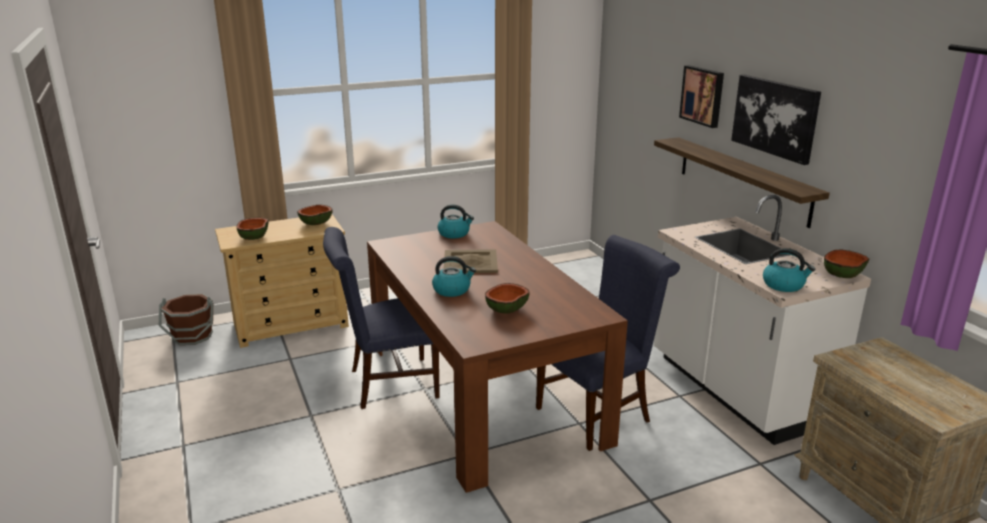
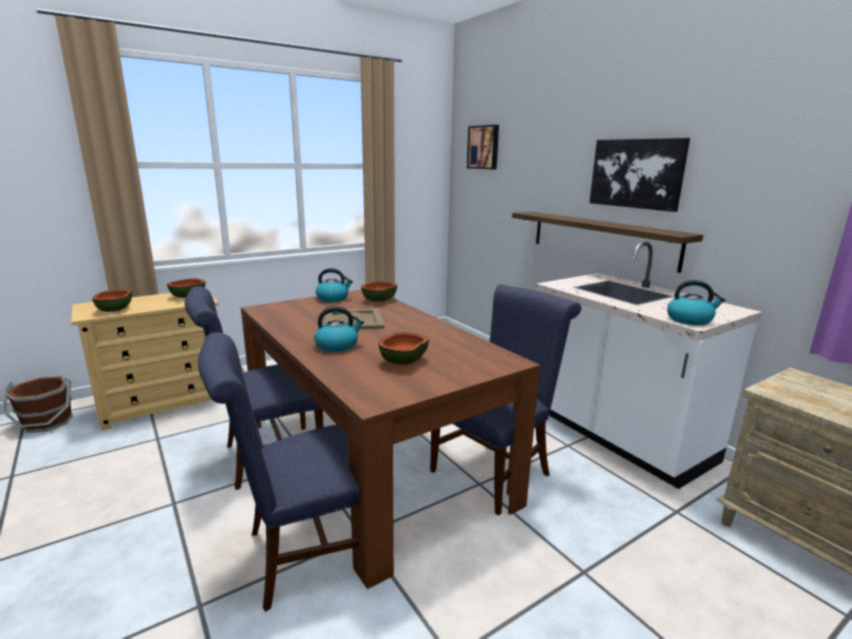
camera: 10 degrees left, 5 degrees down
(417, 463) = (303, 554): none -> blue chair
(703, 95) = (556, 169): picture -> picture (484, 147)
(843, 275) = (734, 310): bowl -> bowl (379, 300)

